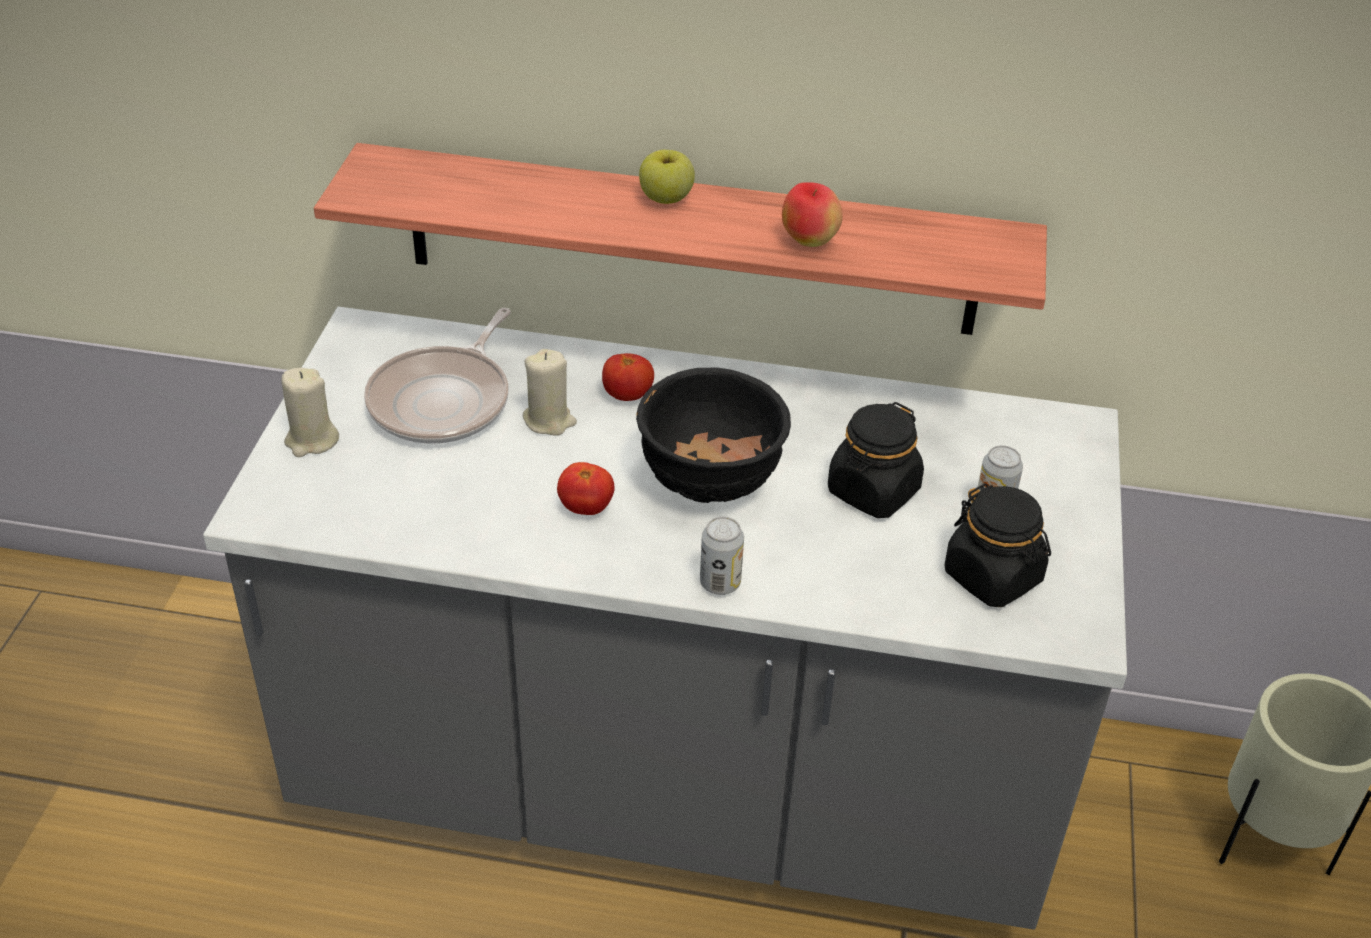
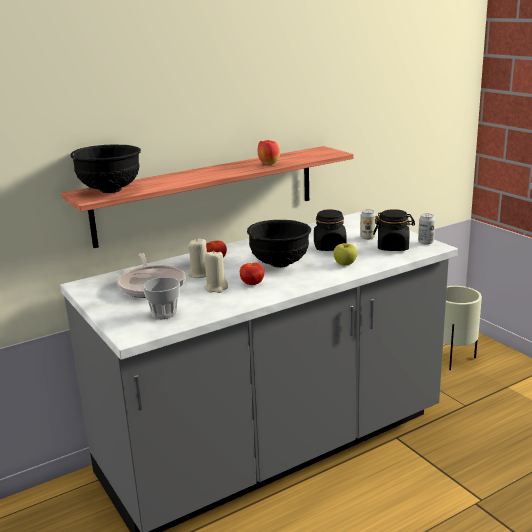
camera: 40 degrees left, 20 degrees down
(311, 440) = (118, 312): beige candle -> beige candle (216, 288)
(363, 490) = (164, 313): none -> cup
(422, 183) = (111, 190): none -> black bowl
(666, 199) = (205, 170): apple -> apple (345, 264)
(720, 583) = (325, 279): can -> can (425, 242)

